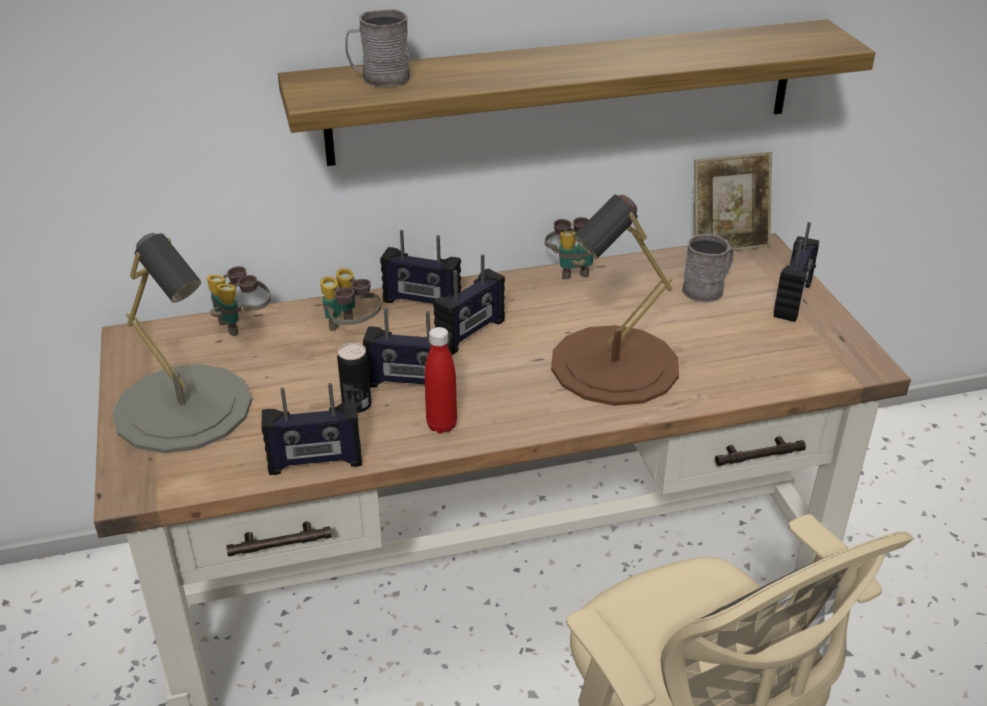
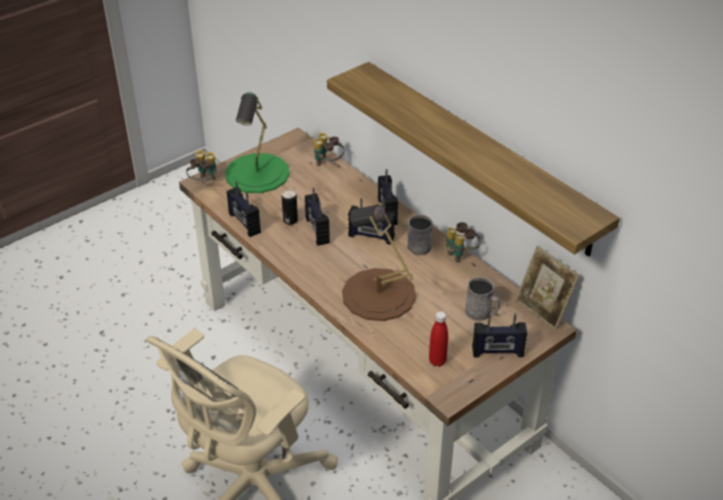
camera: 65 degrees right, 5 degrees up
(183, 408) = (257, 173): grey table lamp -> green table lamp
(351, 330) = (346, 198): binoculars -> binoculars (204, 183)
(379, 79) = (383, 89): grey mug -> grey mug (417, 245)
(441, 425) = (292, 251): red bottle -> red bottle (437, 361)

